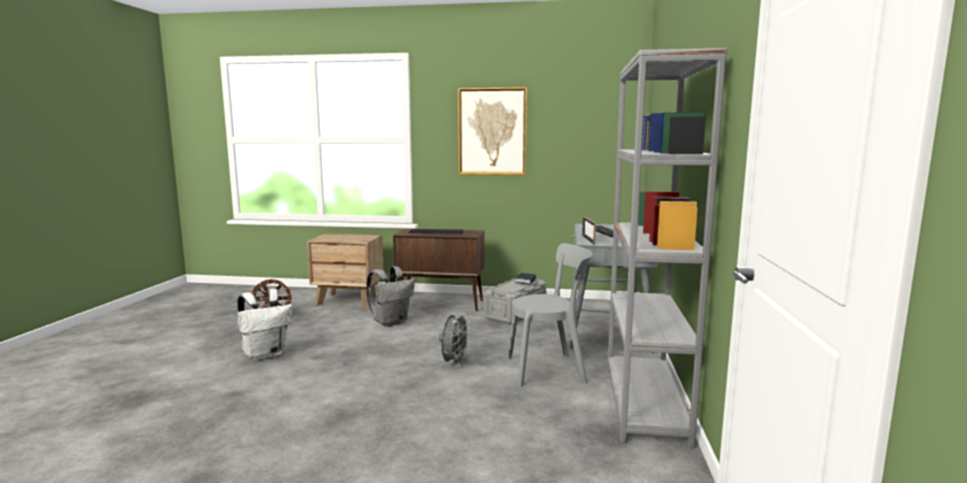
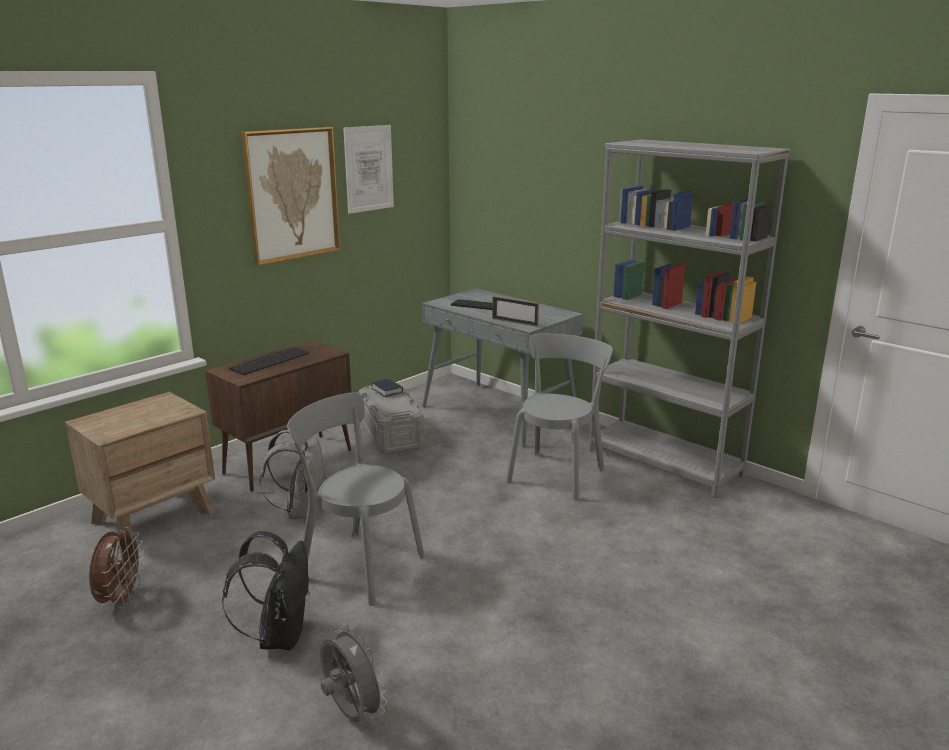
camera: 55 degrees left, 10 degrees up
(266, 354) = (279, 635): white backpack -> black backpack
(350, 350) = (357, 565): none -> grey chair
(454, 363) = (485, 513): grey fan -> grey fan (351, 713)
(560, 119) = (369, 168): none -> picture

